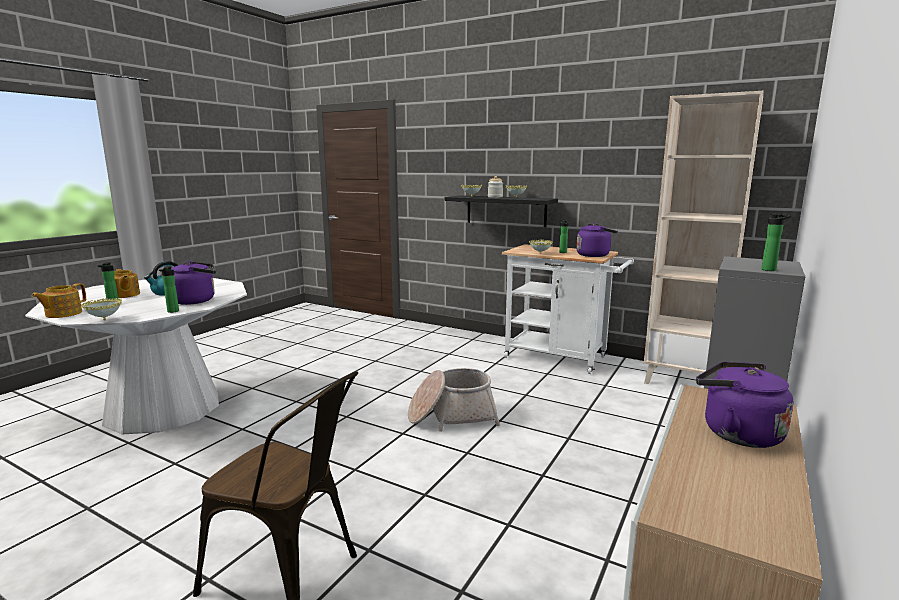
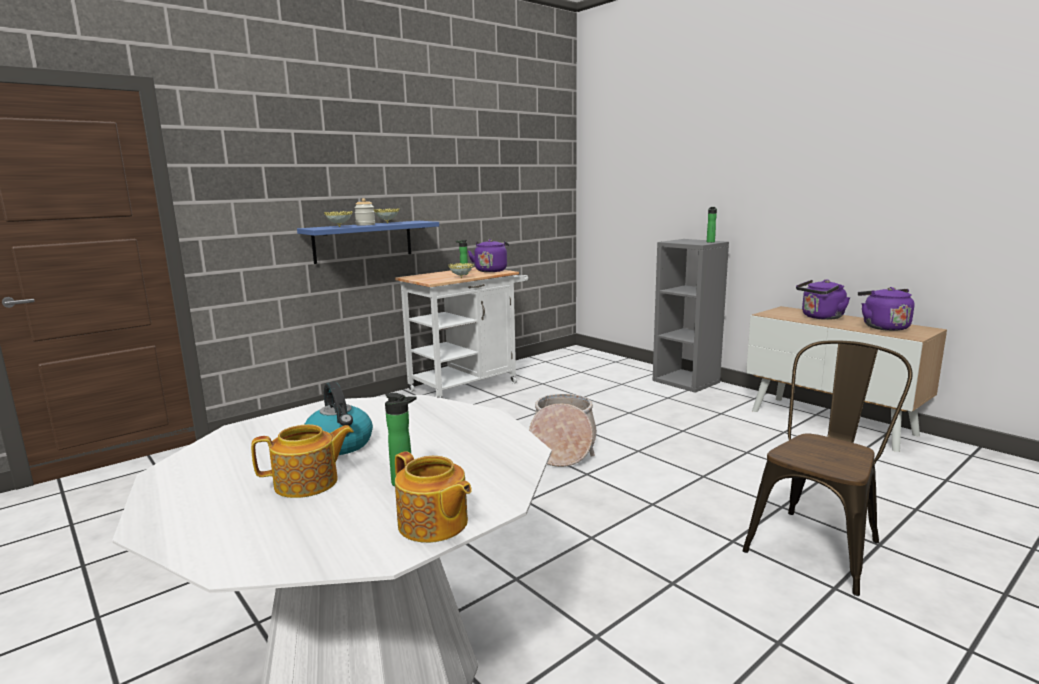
camera: 70 degrees left, 0 degrees up
(104, 320) = (523, 475): bowl -> none
(172, 311) = (503, 431): bottle -> none
(196, 300) = (439, 421): purple kettle -> purple kettle (883, 327)
(506, 210) = (363, 241): black shelf -> blue shelf
(684, 380) = (553, 361): beige bookcase -> none

